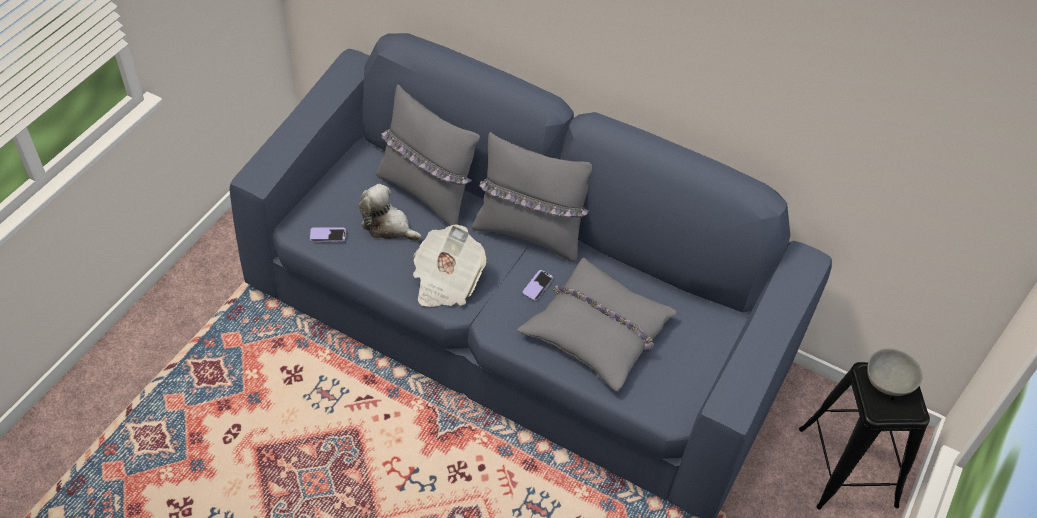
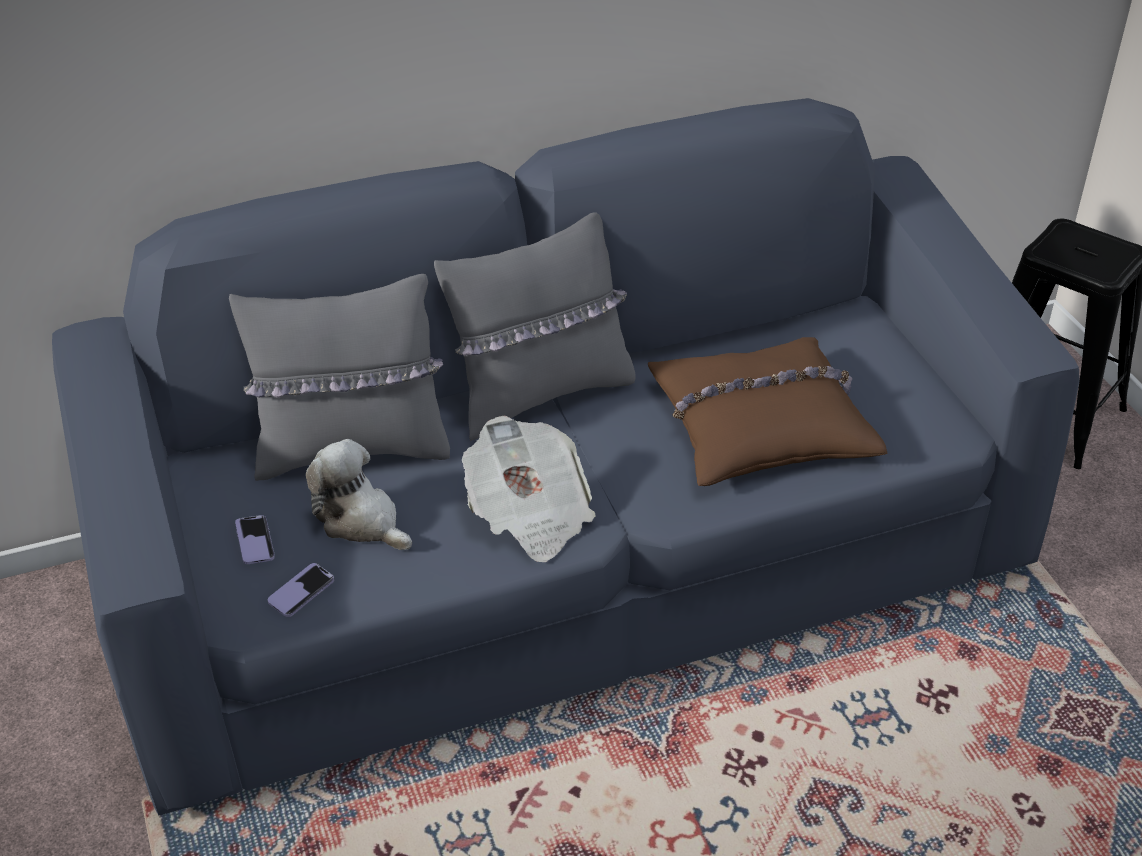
camera: 45 degrees left, 10 degrees down
(388, 226) = (361, 520): plush toy -> plush toy turned 60 degrees clockwise
(537, 286) = (636, 435): phone -> phone (255, 541)
(598, 331) = (761, 426): grey pillow -> brown pillow
(888, 380) = (1069, 243): grey bowl -> none

